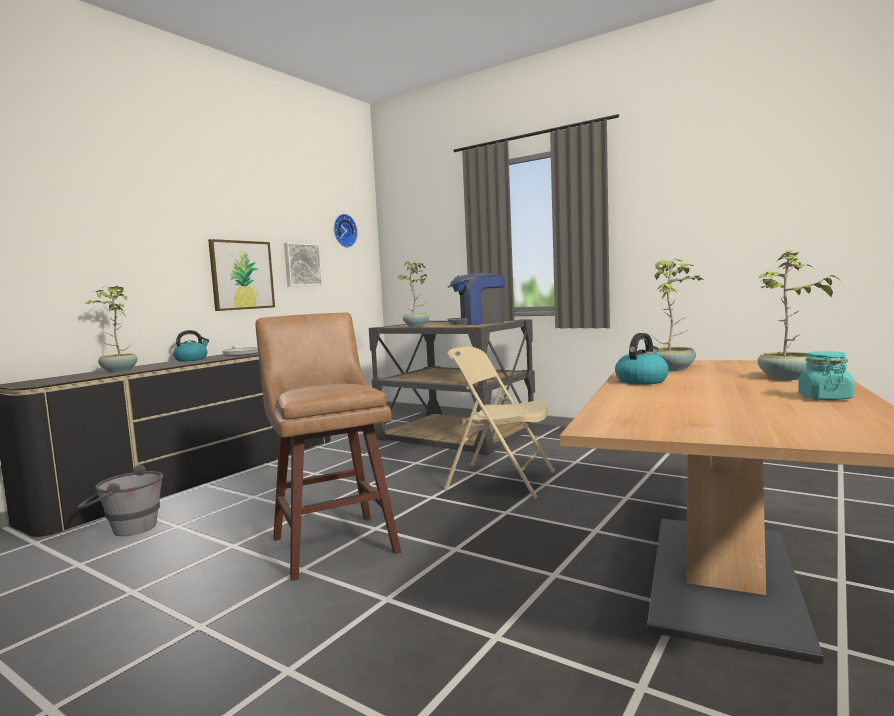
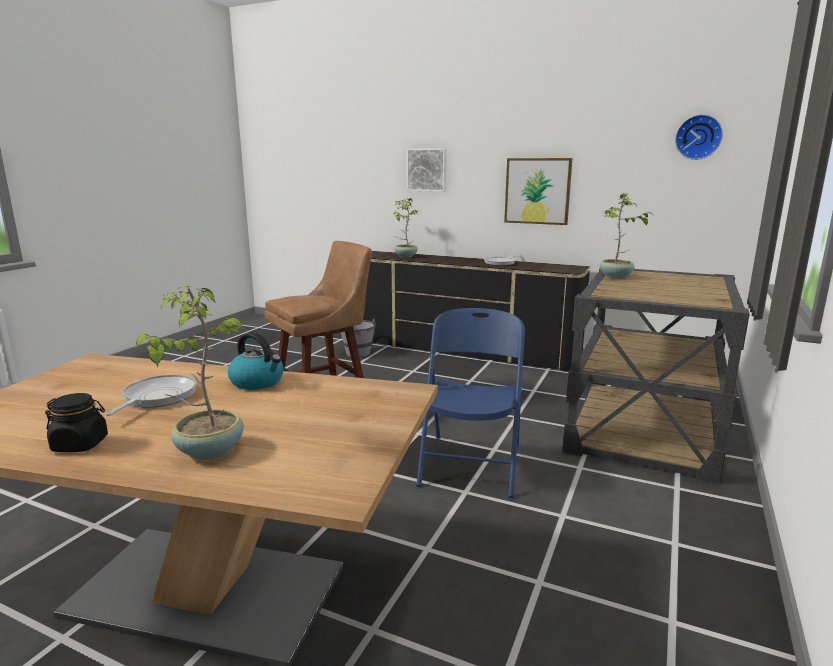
camera: 80 degrees right, 10 degrees up
(191, 359) = (464, 259): kettle -> none
(302, 265) = (616, 181): picture -> picture (427, 170)
(478, 323) = (672, 294): coffee machine -> none
(501, 480) = (471, 465): beige chair -> blue chair
(673, 369) = (329, 401): potted plant -> none
(702, 395) = (157, 397): none -> frying pan
(824, 398) = (80, 444): turquoise jar -> black jar

